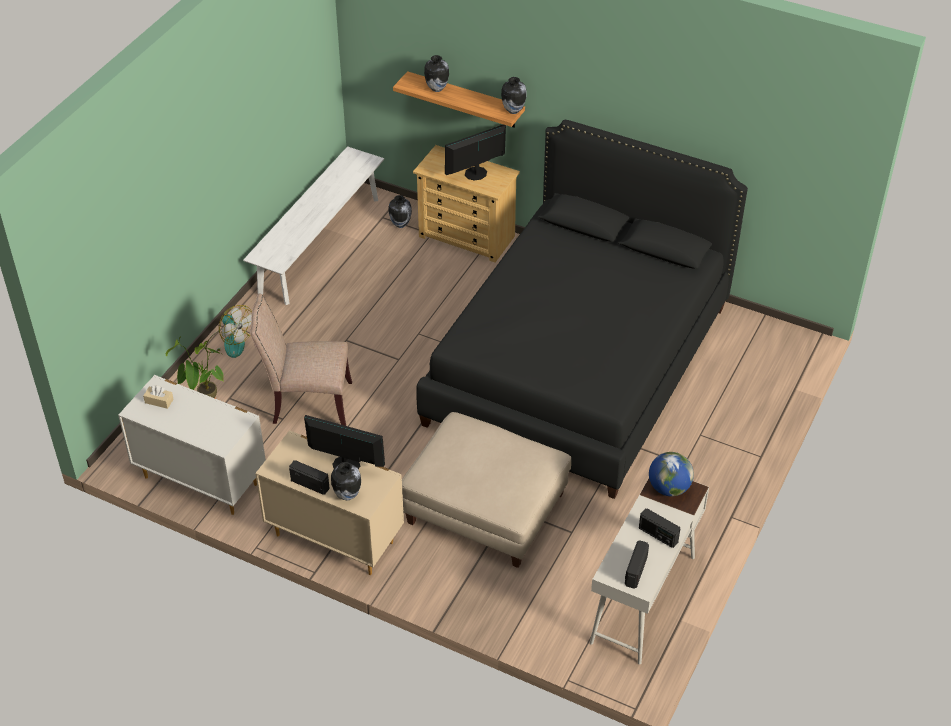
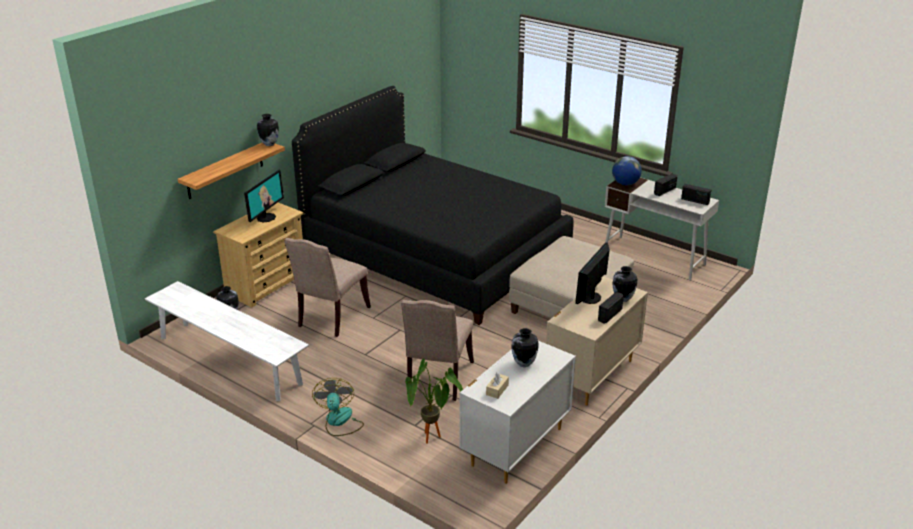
camera: 80 degrees left, 15 degrees down
(230, 342) = (339, 422): fan -> fan turned 60 degrees counterclockwise
(410, 300) = (331, 318): none -> beige chair
(436, 88) = (215, 169): vase -> vase (523, 364)
(476, 174) = (266, 217): monitor -> monitor turned 135 degrees counterclockwise

